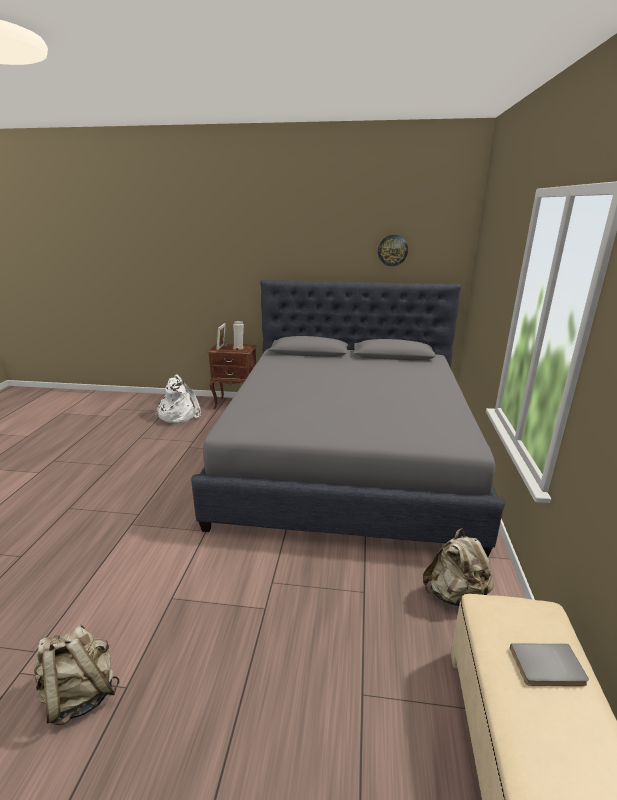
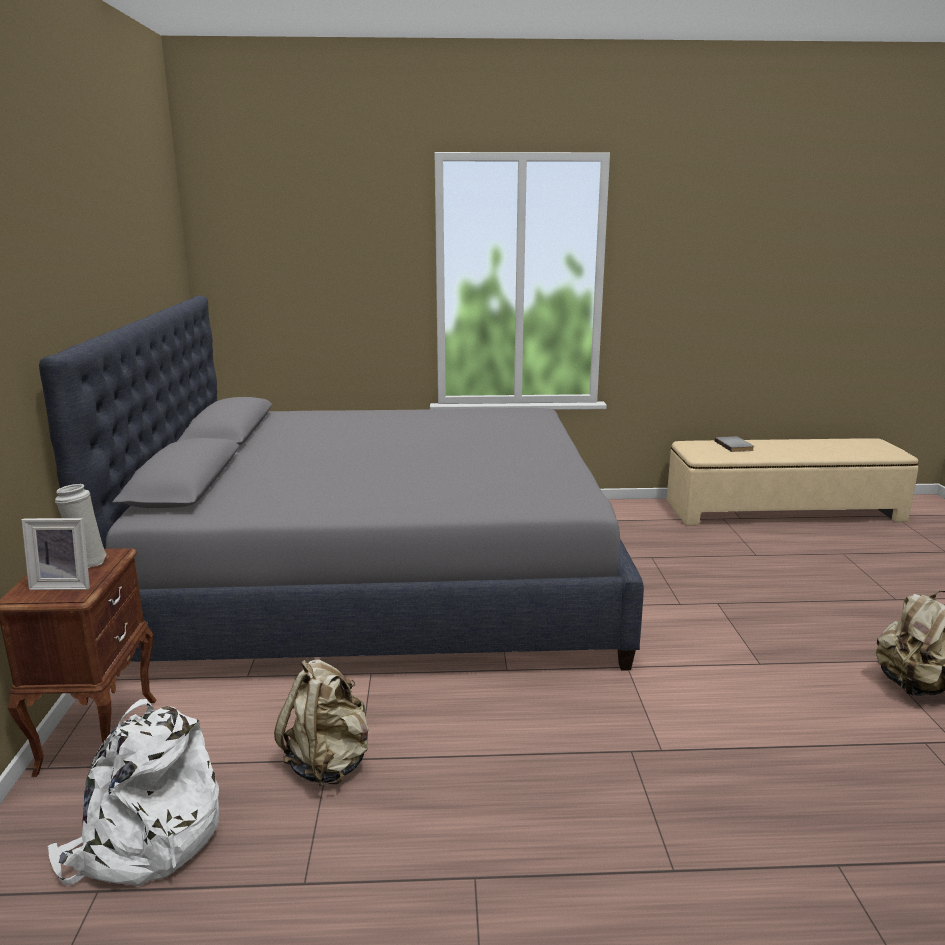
camera: 100 degrees left, 5 degrees down
(392, 250) = (140, 250): wall clock -> none
(455, 594) = (621, 521): beige backpack -> beige backpack (329, 763)

